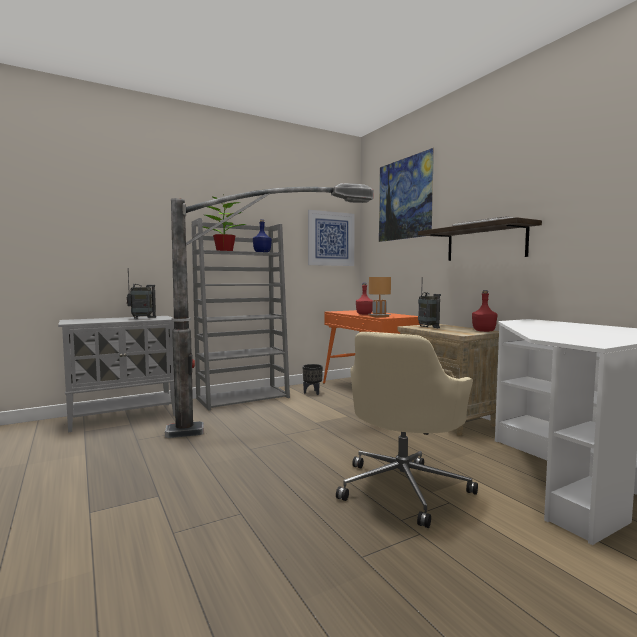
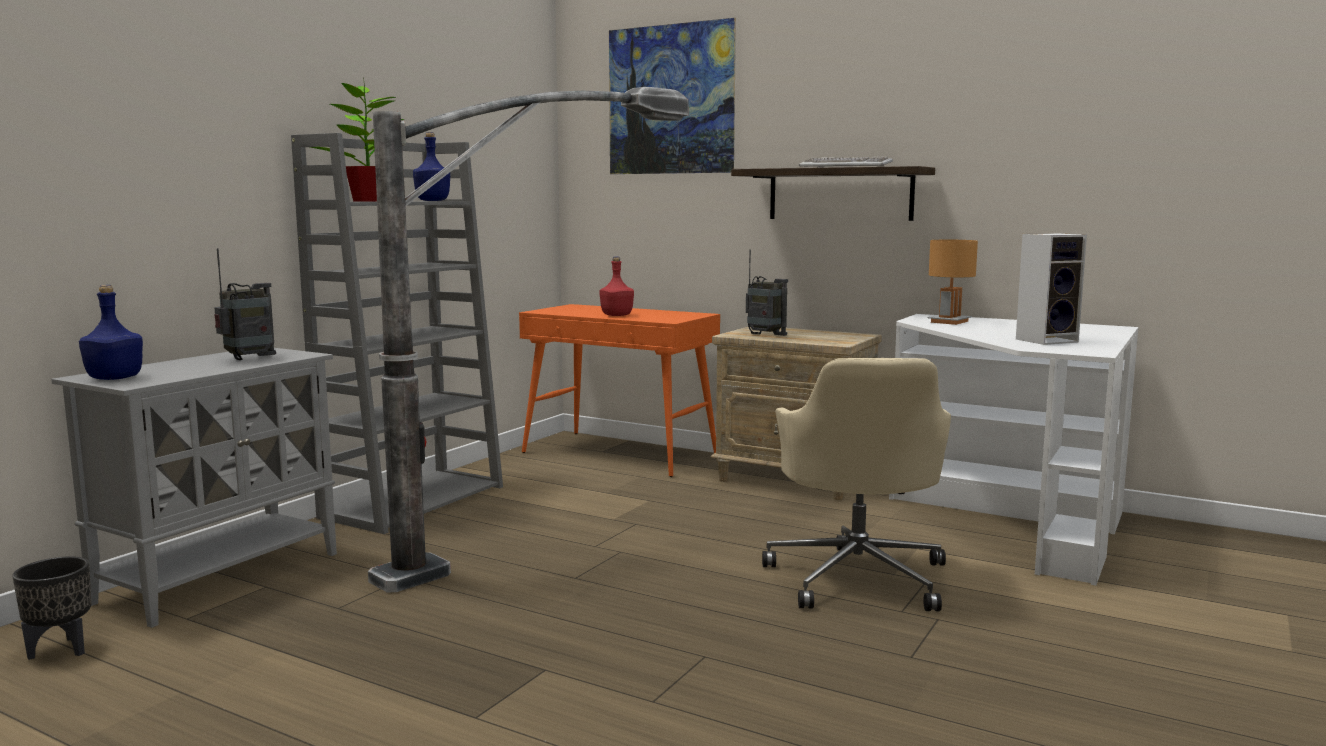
camera: 30 degrees left, 5 degrees up
(74, 321) = (115, 378): none -> blue bottle
(312, 392) = (530, 472): black planter -> black planter (61, 649)
(331, 239) = (517, 165): picture -> none
(379, 316) = (657, 319): brown table lamp -> brown table lamp (949, 322)
(484, 331) = (854, 336): red bottle -> none
(578, 335) = (1047, 340): none -> speaker

